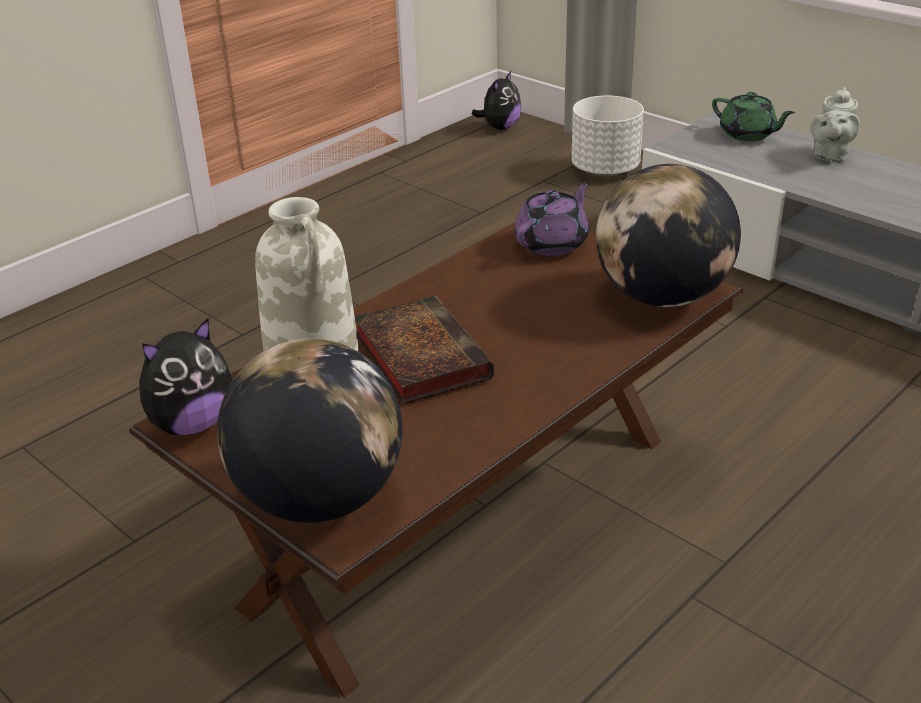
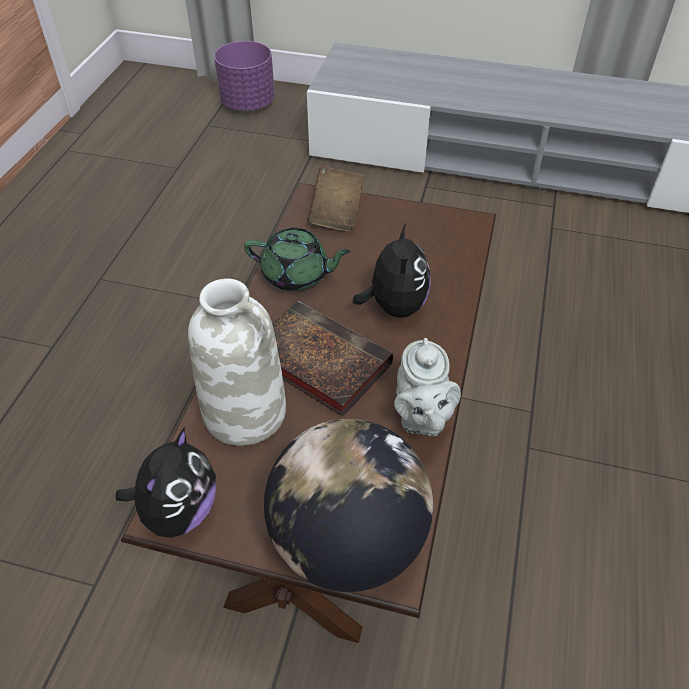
camera: 30 degrees left, 15 degrees up
(500, 127) = (140, 82): plush toy -> plush toy (394, 306)
(553, 243) = (336, 213): purple teapot -> brown book
(605, 169) = (248, 103): white planter -> purple planter
(661, 296) = (450, 240): globe -> none
(748, 134) = (371, 60): green teapot -> green teapot (296, 275)
(830, 156) = (439, 67): grey teapot -> grey teapot (421, 418)

